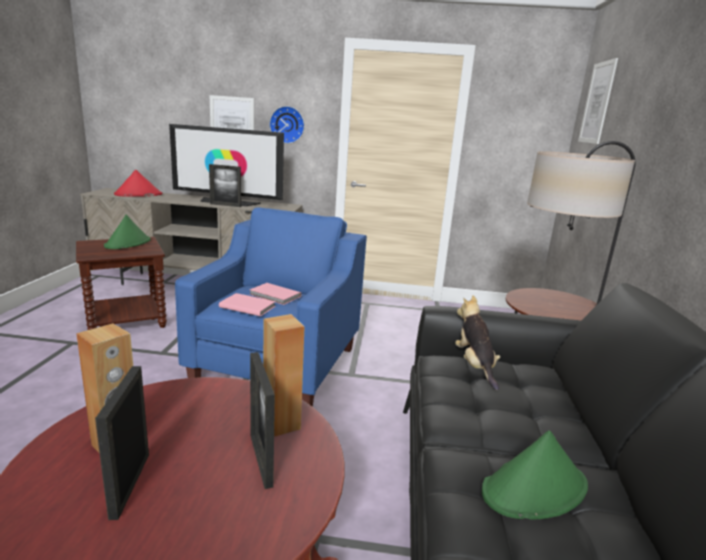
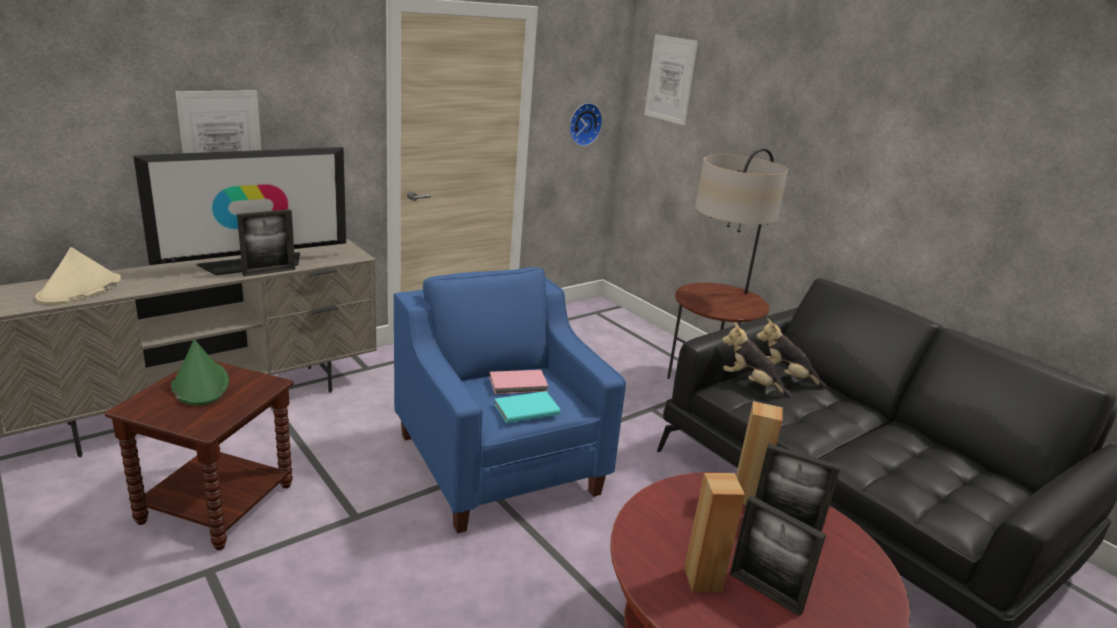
camera: 45 degrees left, 5 degrees up
(138, 194) = (80, 290): red hat -> beige hat
(247, 306) = (525, 409): pink book -> turquoise book
(287, 124) = (313, 126): wall clock -> wall clock (583, 124)
(525, 376) = (785, 377): none -> plush toy
(534, 489) = (898, 454): green hat -> none

